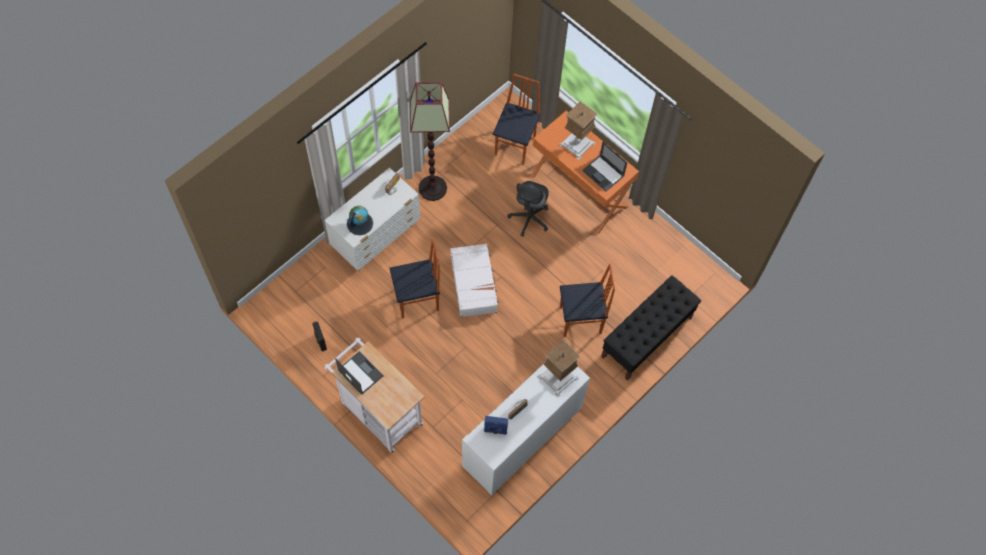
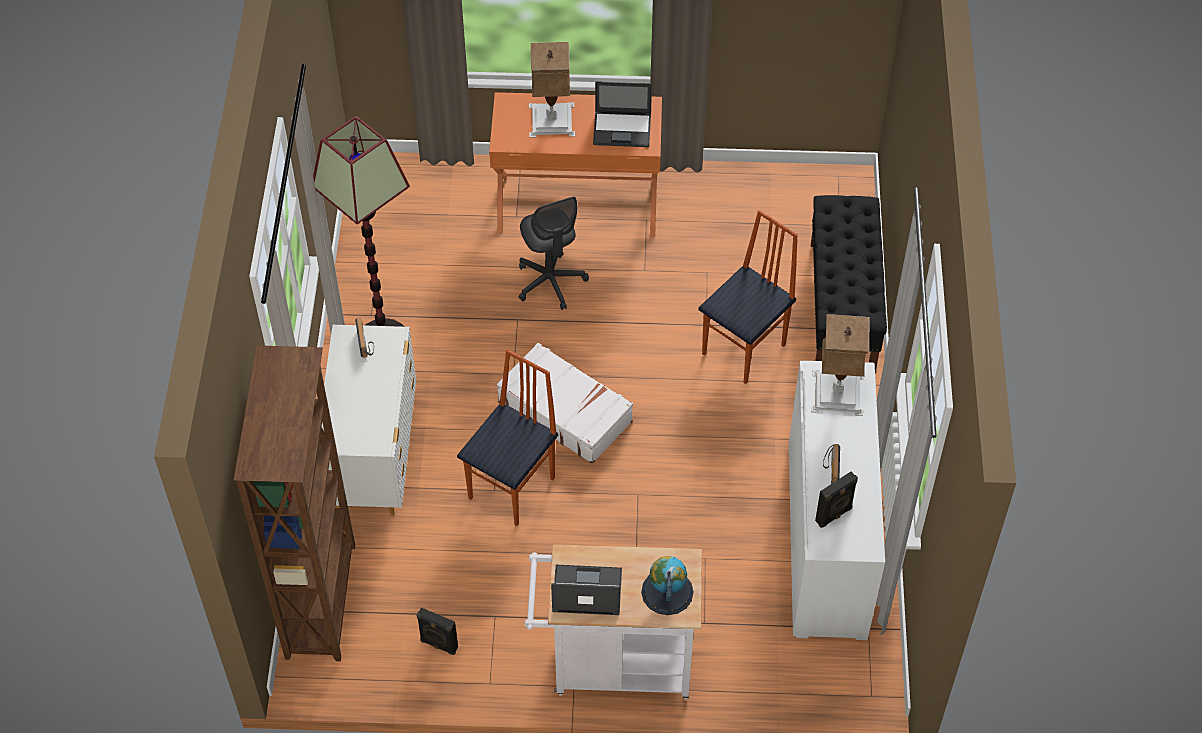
camera: 40 degrees left, 10 degrees down
(296, 284) = (322, 600): none -> brown bookcase
(359, 223) = (368, 421): globe -> globe (667, 592)
(495, 431) = (834, 515): blue speaker -> black speaker
(516, 145) = (438, 210): chair -> none

